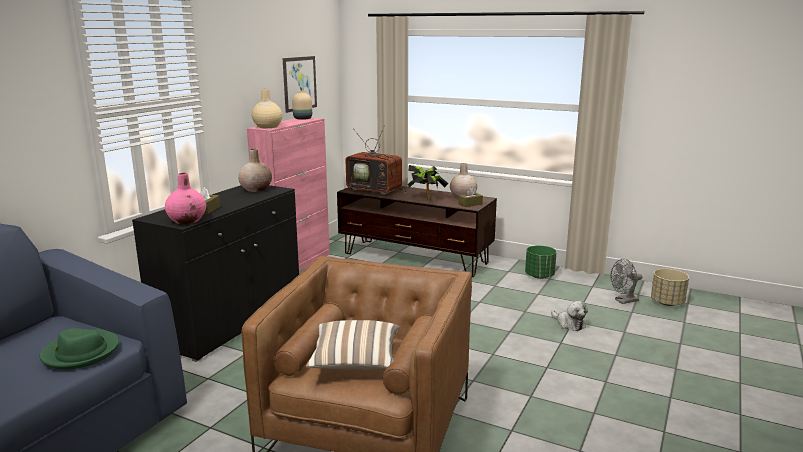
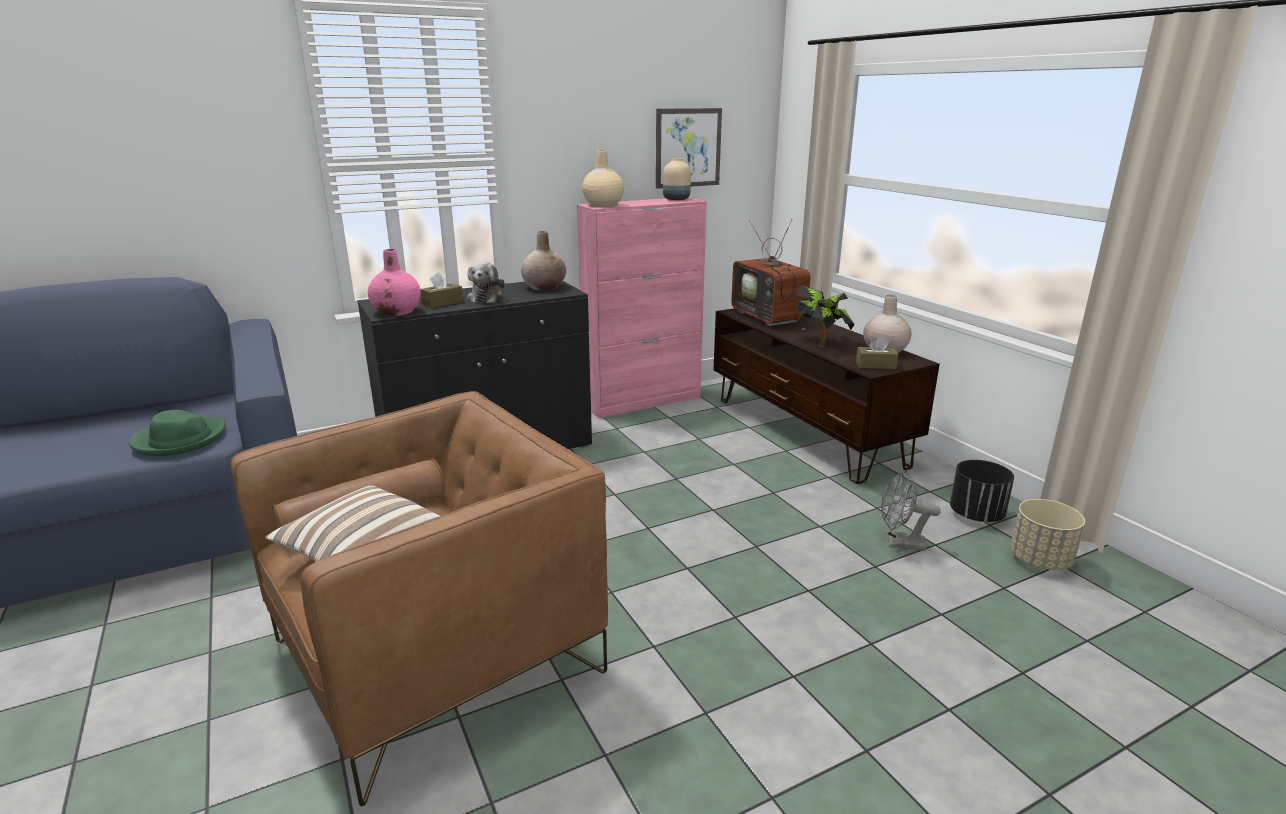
camera: 35 degrees right, 5 degrees up
(539, 276) = (976, 515): green planter -> black planter
(569, 324) = (927, 616): plush toy -> plush toy (486, 298)
(624, 301) = (1095, 613): grey fan -> grey fan (899, 543)
(667, 303) = (1197, 651): beige planter -> beige planter (1040, 561)

